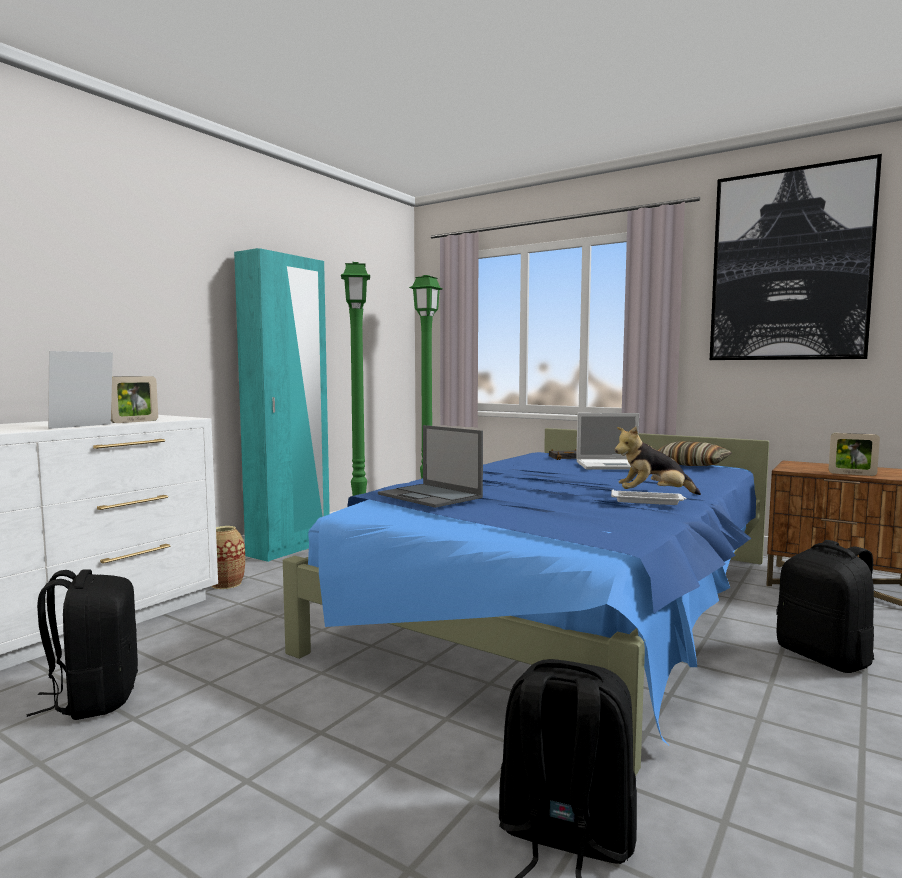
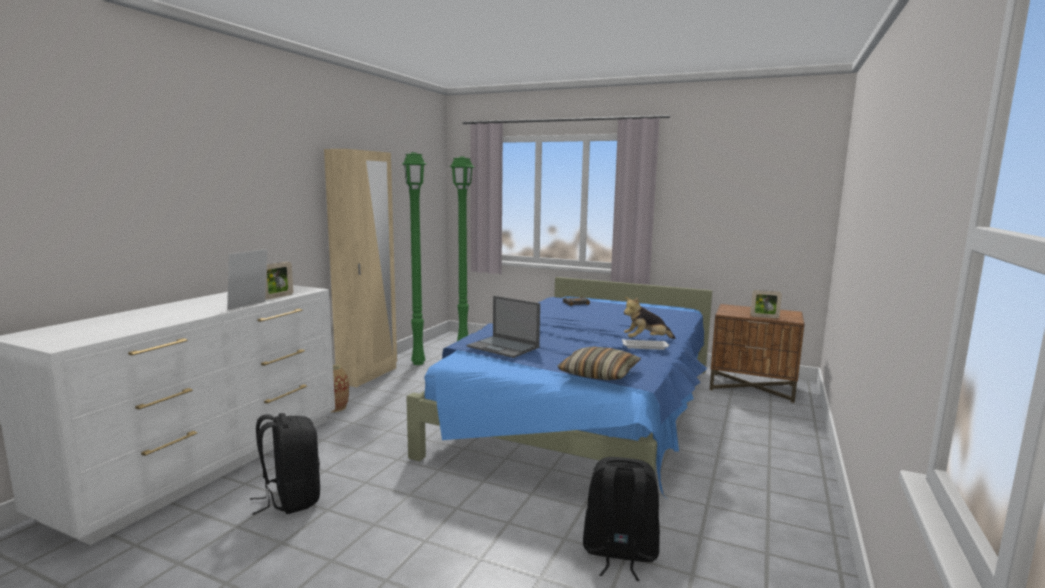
camera: 10 degrees left, 5 degrees up
(289, 549) = (368, 375): turquoise wardrobe -> beige wardrobe
(613, 465) = (611, 311): laptop -> none
(691, 465) = (662, 308): pillow -> pillow (599, 374)
(789, 265) = (728, 168): picture -> none
(825, 657) = (747, 438): black backpack -> none

